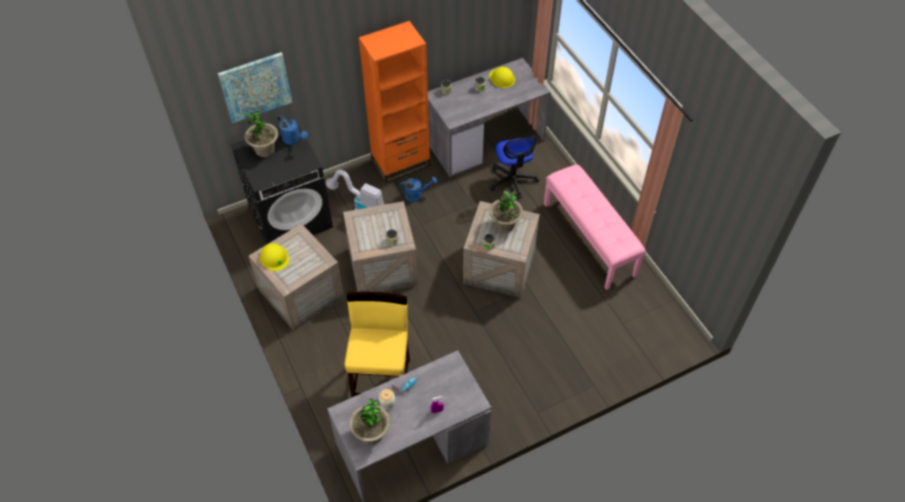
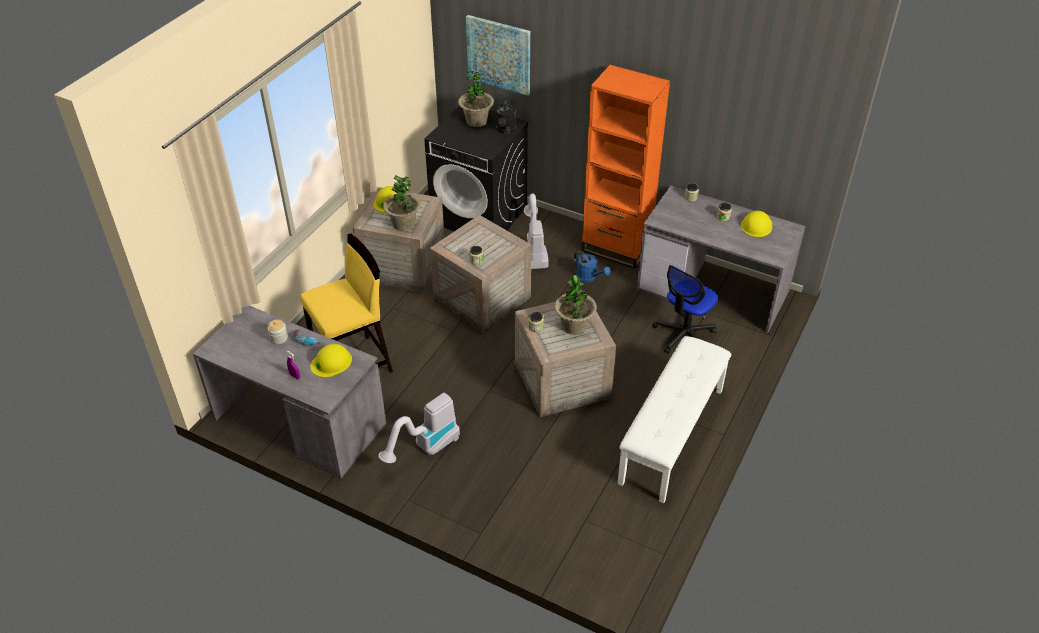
camera: 55 degrees right, 10 degrees down
(294, 140) = (505, 130): blue watering can -> black watering can
(371, 433) = (238, 344): potted plant -> potted plant (403, 224)
(441, 380) = (331, 362): none -> yellow hard hat
(499, 378) = (425, 449): none -> vacuum cleaner
(589, 239) = (672, 436): pink bench -> white bench

